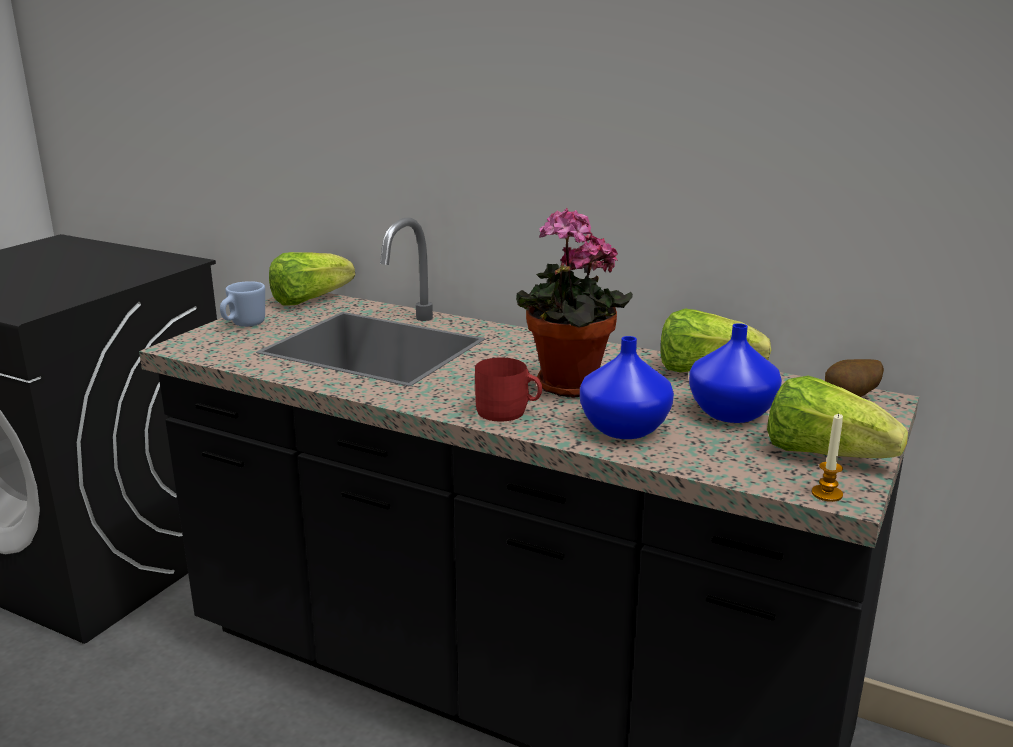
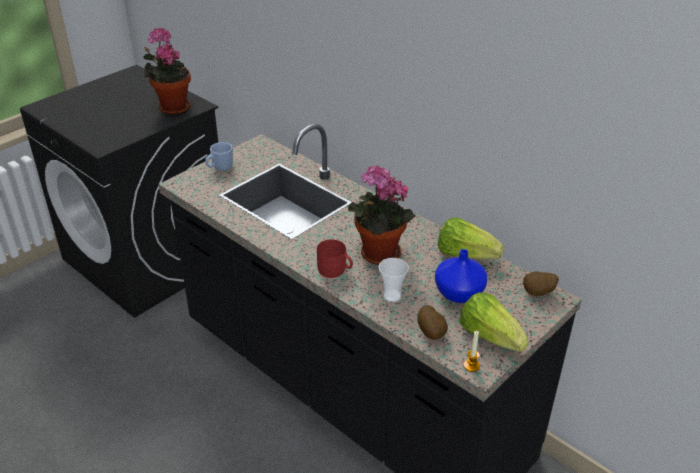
camera: 15 degrees right, 15 degrees up
(138, 266) = (172, 107): none -> potted plant
(309, 300) = (264, 148): lettuce -> none
(625, 429) = (392, 296): blue vase -> cup
(727, 463) = (432, 333): none -> potato

